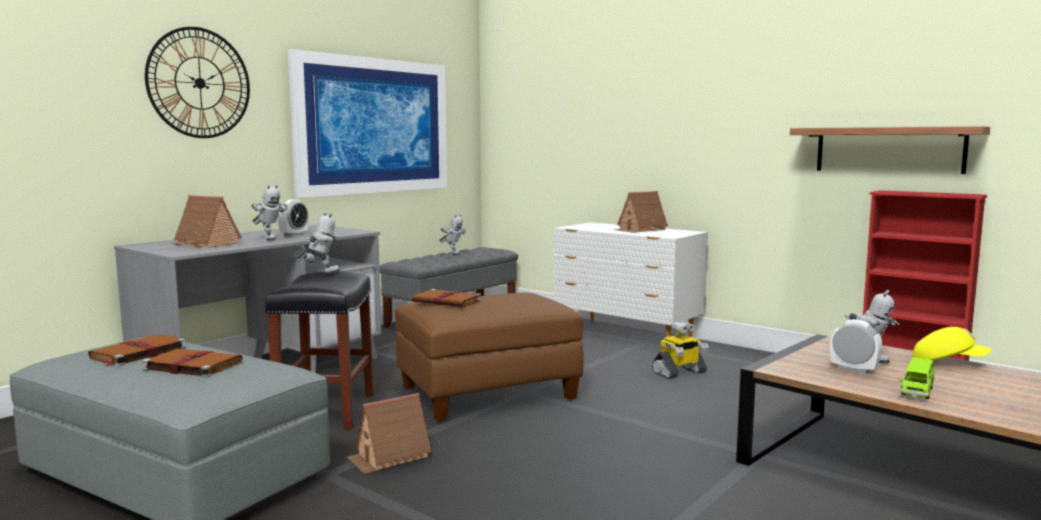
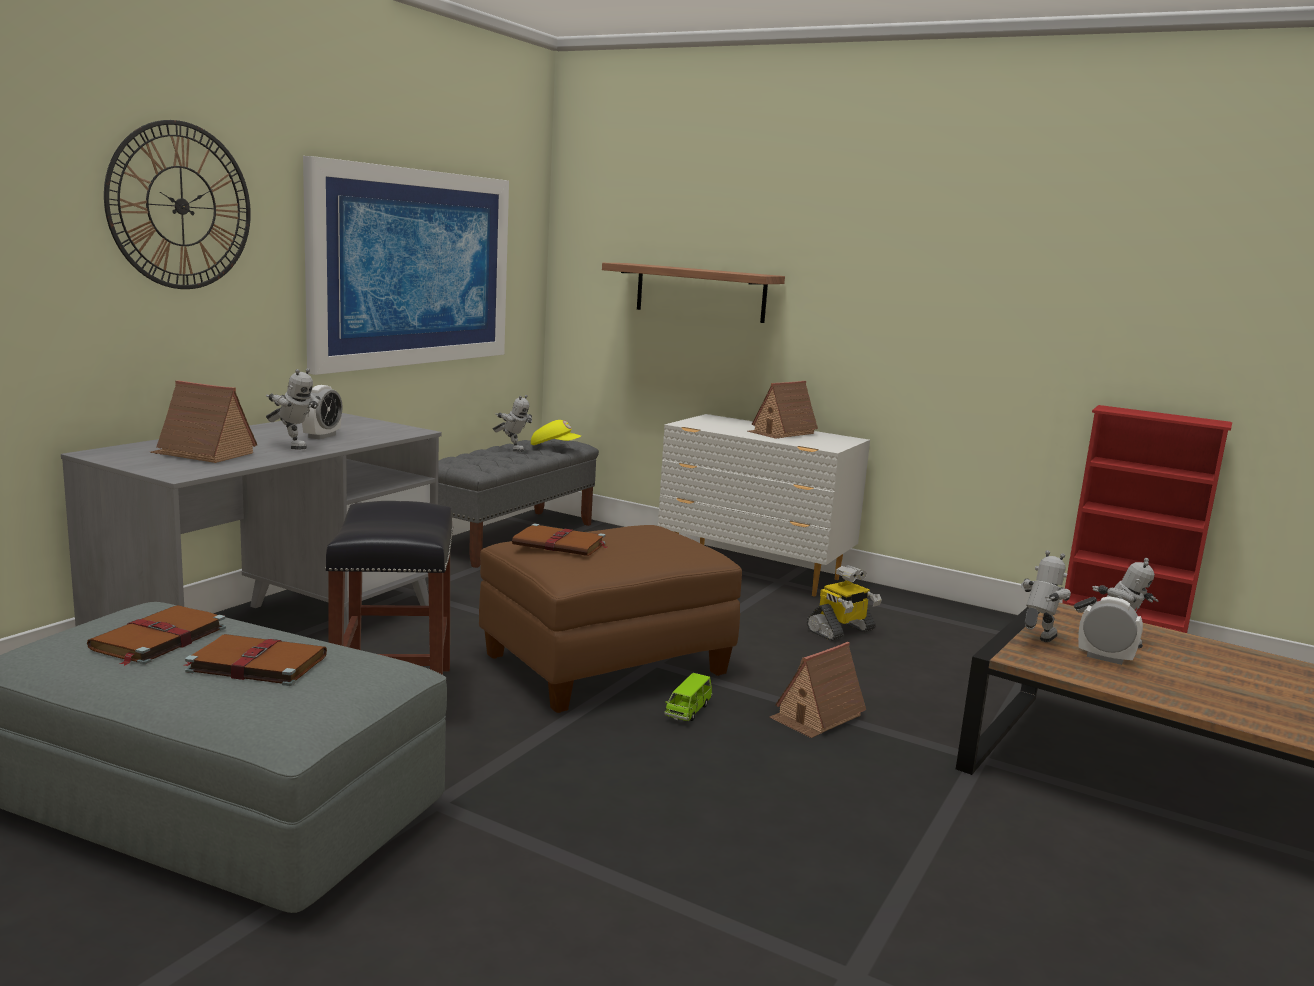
camera: 10 degrees left, 5 degrees up
(319, 274) = (386, 507): toy robot -> toy robot (1036, 642)
(389, 457) = (512, 772): toy house -> toy house (816, 716)
(889, 150) = (1116, 354): shelf -> shelf (700, 292)
(917, 391) = (1190, 693): green toy car -> green toy car (688, 711)
(948, 362) = (1204, 645): yellow cap -> yellow cap (554, 446)

